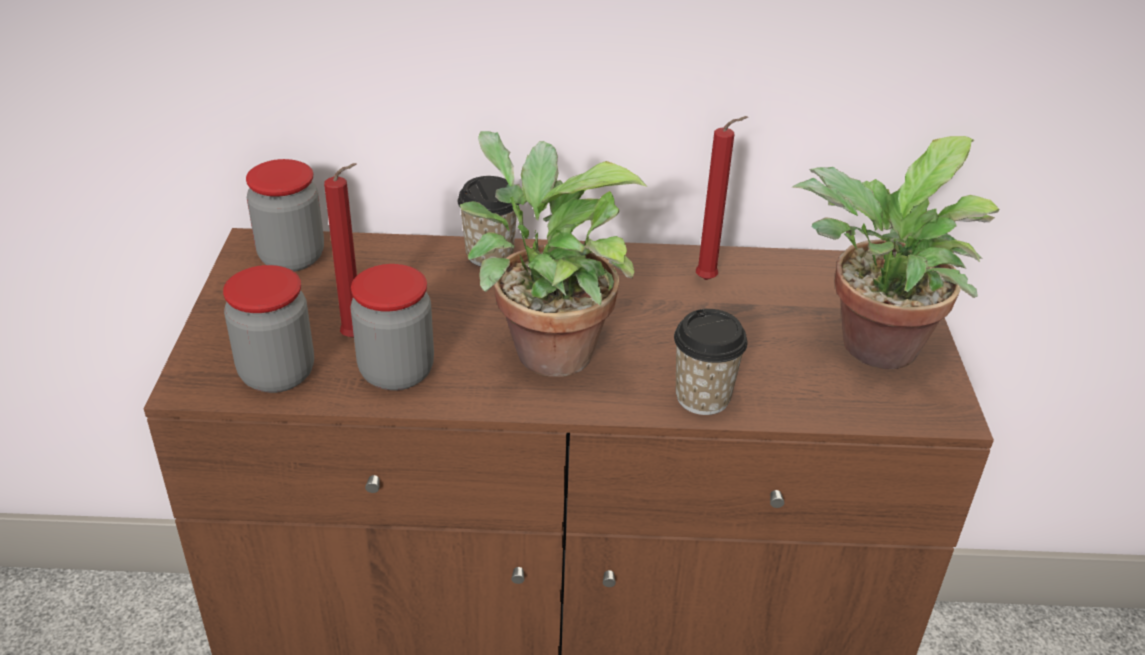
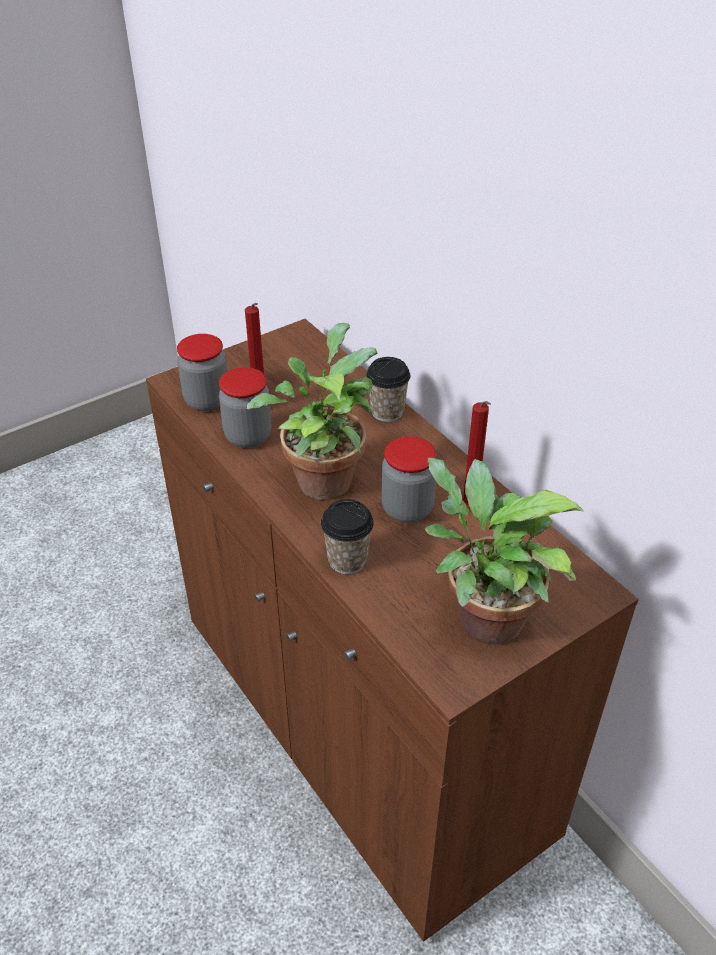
camera: 55 degrees right, 5 degrees up
(292, 258) = (302, 350): jar -> jar (407, 509)

